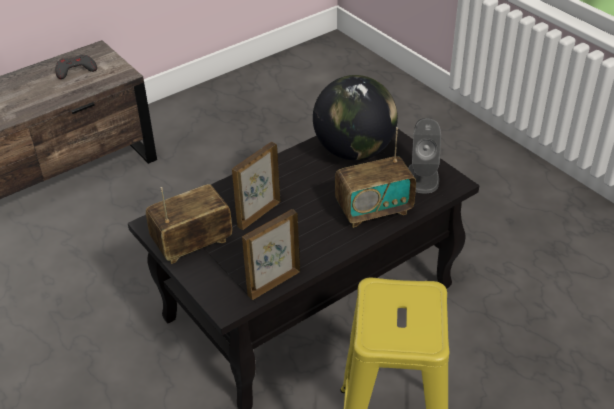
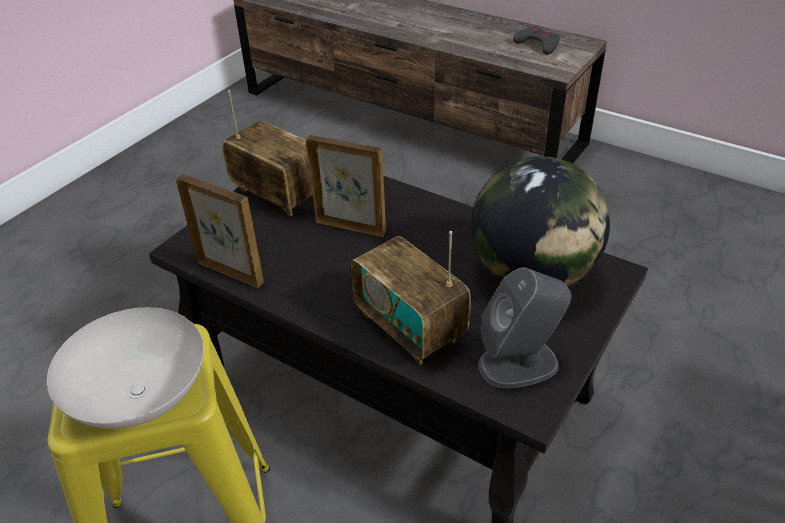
camera: 70 degrees right, 0 degrees up
(419, 312) = (140, 399): none -> white bowl

